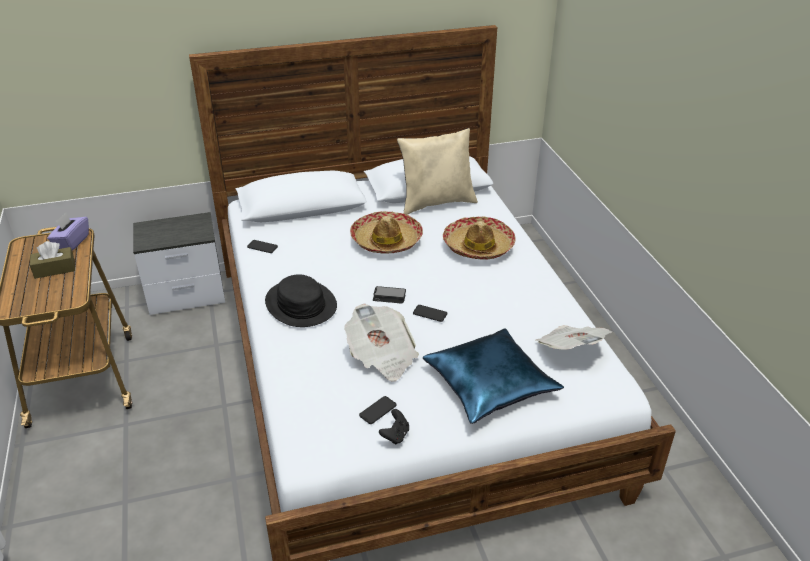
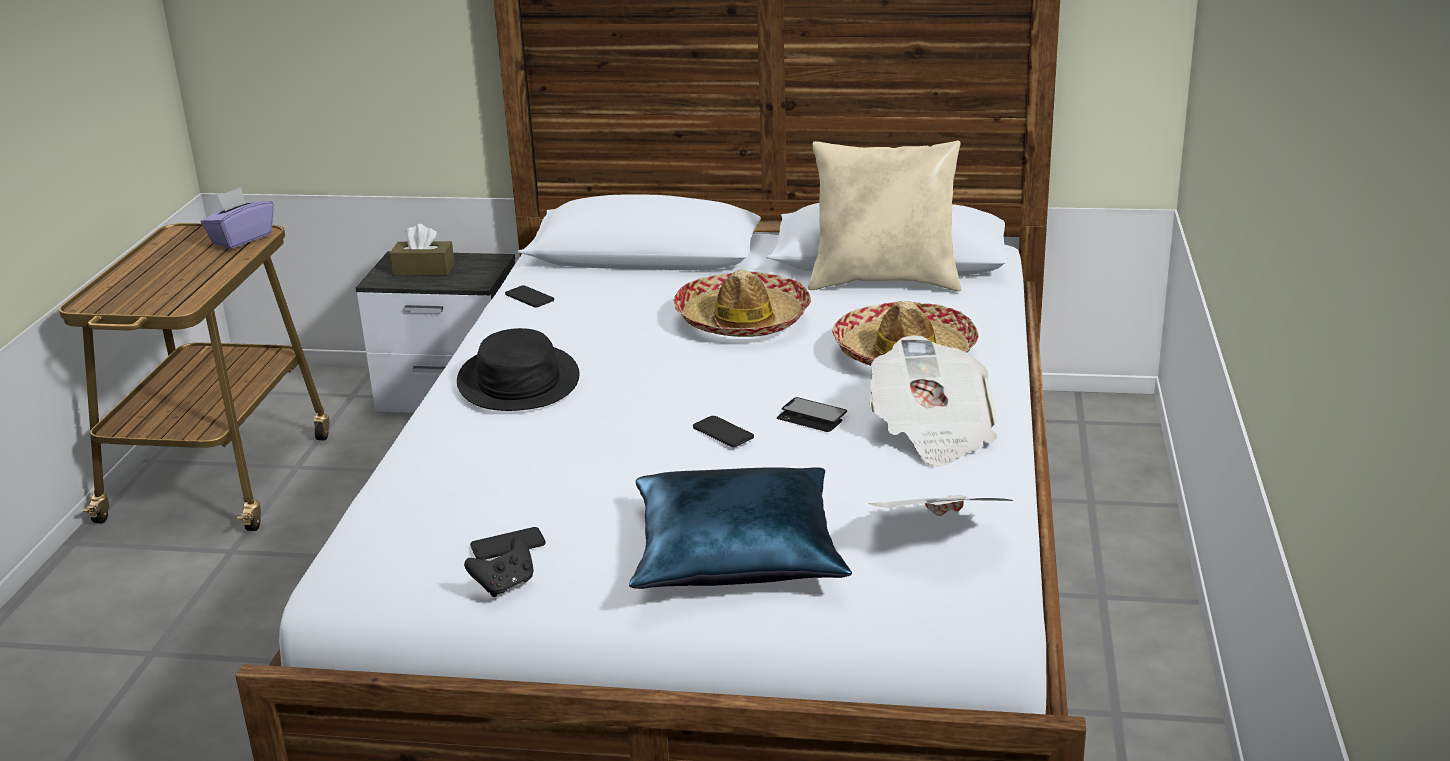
camera: 25 degrees right, 10 degrees down
(54, 269) = (189, 268): brown tissue box -> brown tissue box (423, 269)
(382, 356) = (582, 474): newspaper -> newspaper (932, 433)
(389, 296) = (675, 395): phone -> phone (812, 417)

